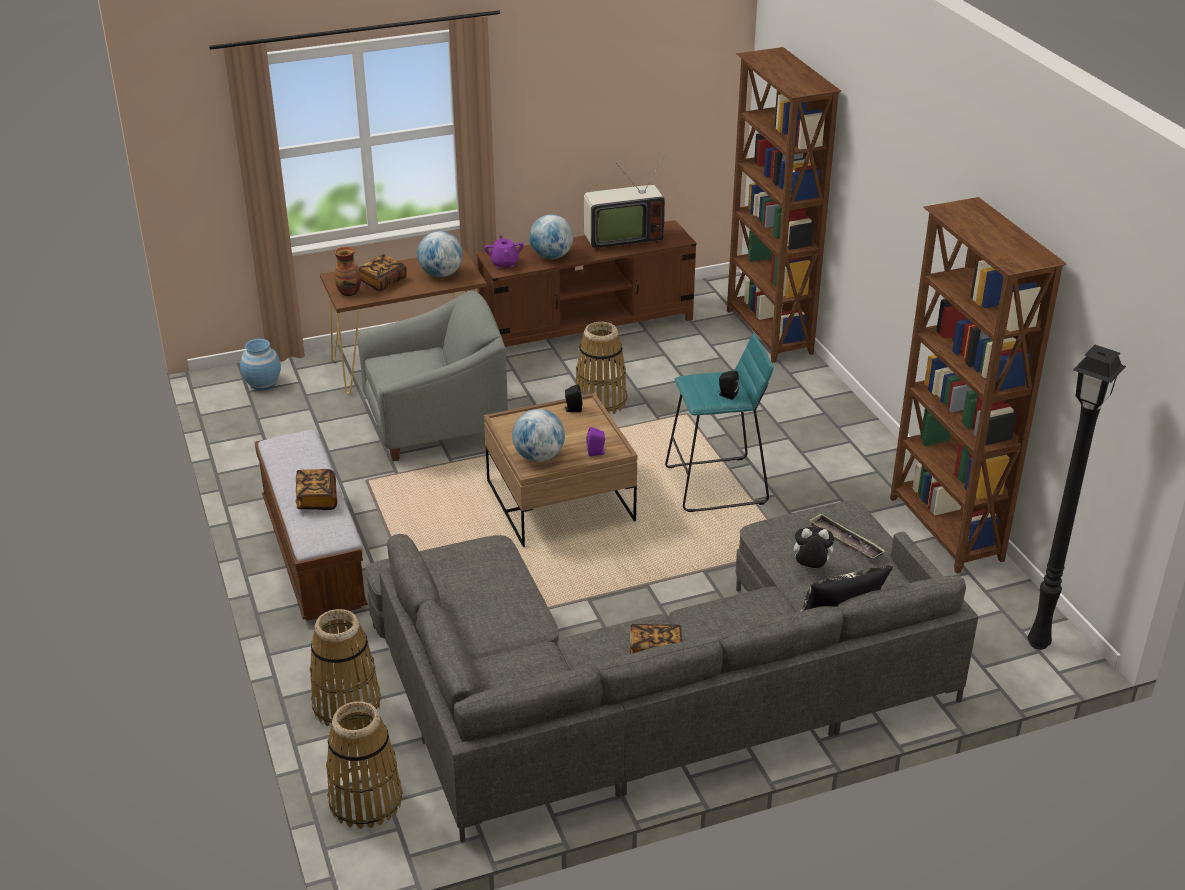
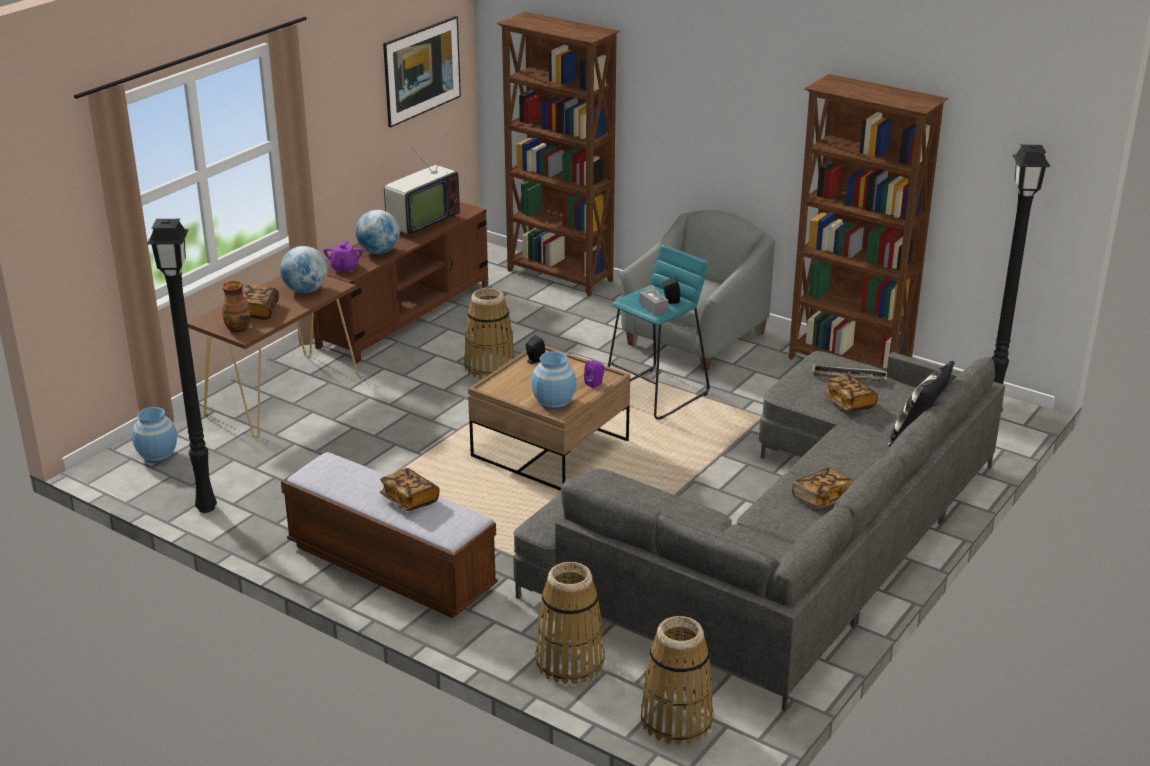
camera: 35 degrees left, 5 degrees down
(244, 443) = (205, 509): none -> black floor lamp
(436, 425) = (371, 432): grey armchair -> grey armchair (694, 339)
(504, 263) = (344, 268): purple teapot -> purple teapot turned 135 degrees counterclockwise
(539, 457) = (554, 402): globe -> blue vase
(669, 106) = (423, 91): none -> picture
(703, 395) = (653, 307): none -> grey tissue box
(810, 568) = (849, 403): plush toy -> book

